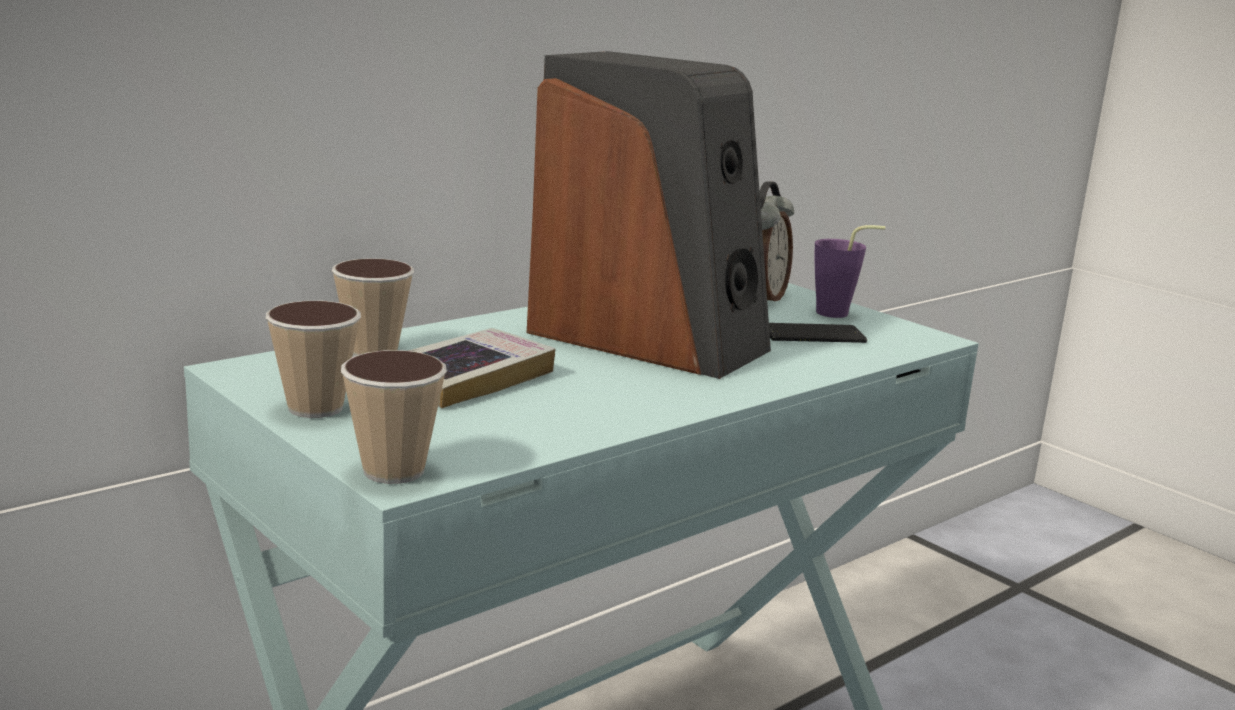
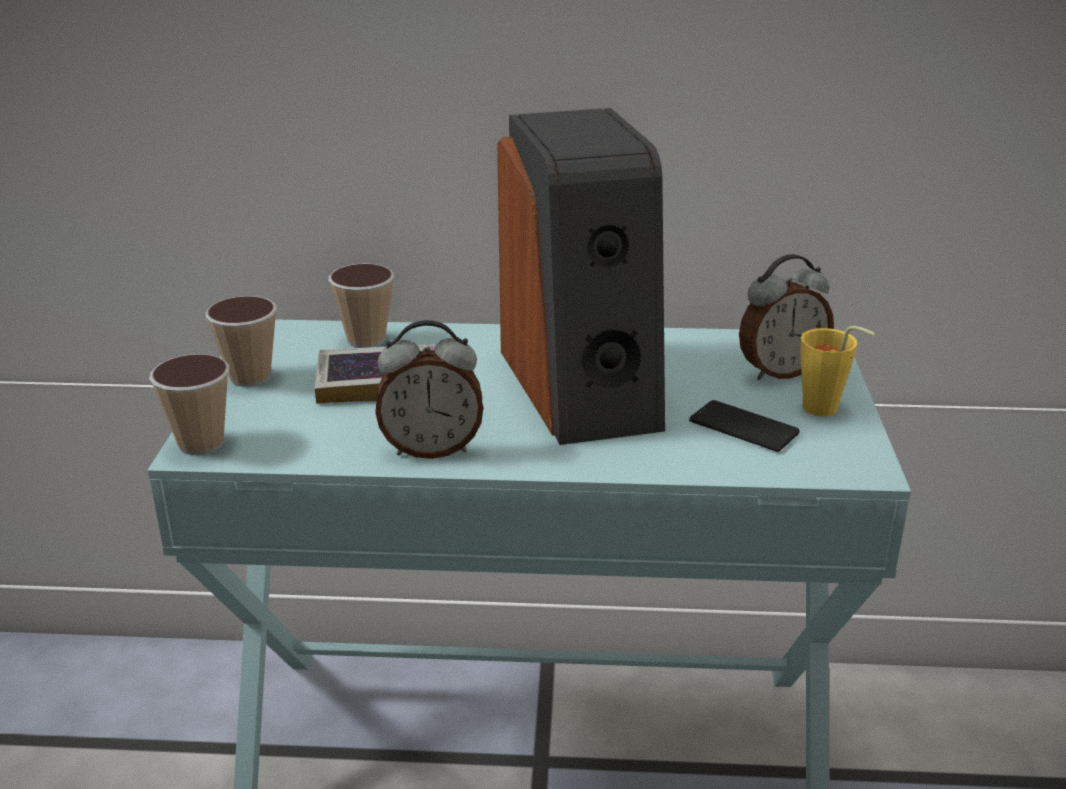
camera: 45 degrees right, 10 degrees up
(628, 410) = (431, 449): none -> alarm clock
(840, 314) = (826, 411): purple cup -> yellow cup

